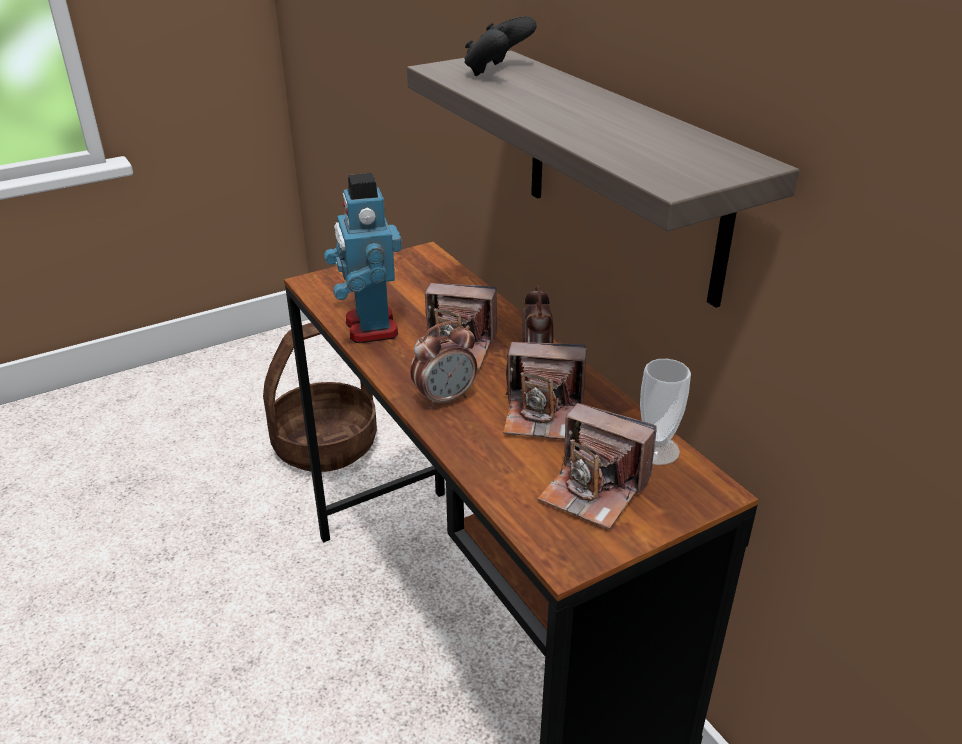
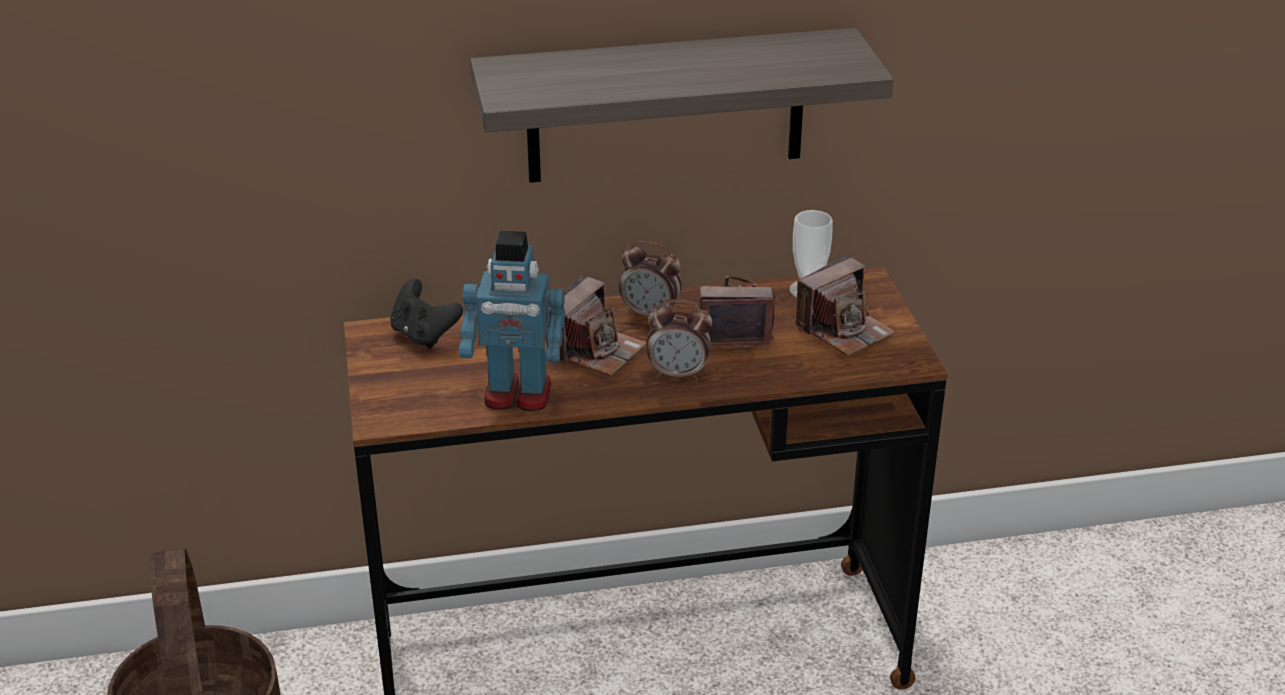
camera: 70 degrees left, 0 degrees up
(445, 399) = (678, 374): alarm clock -> alarm clock turned 105 degrees clockwise
(497, 71) = (546, 76): black game controller -> black game controller (424, 335)
(543, 414) = (732, 329): camera -> camera turned 120 degrees counterclockwise

